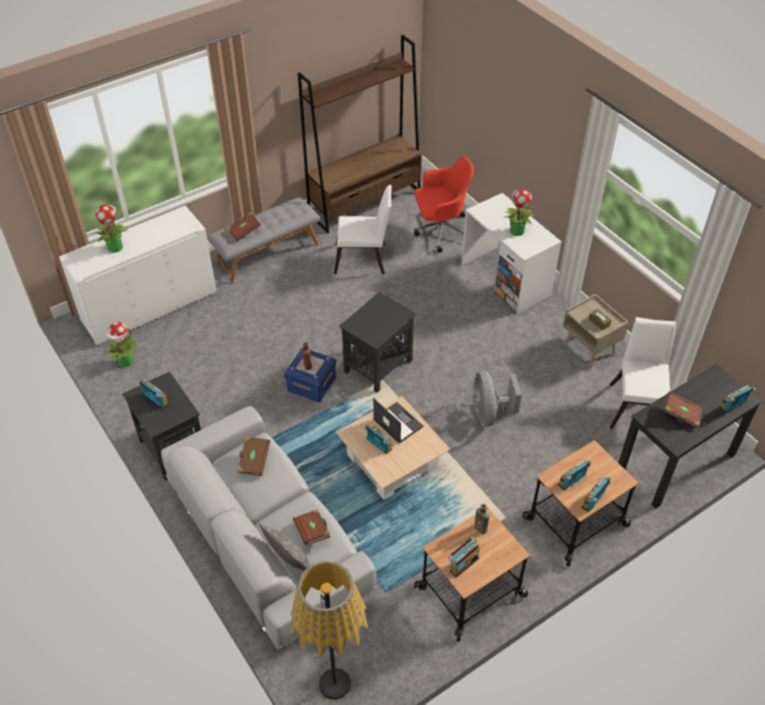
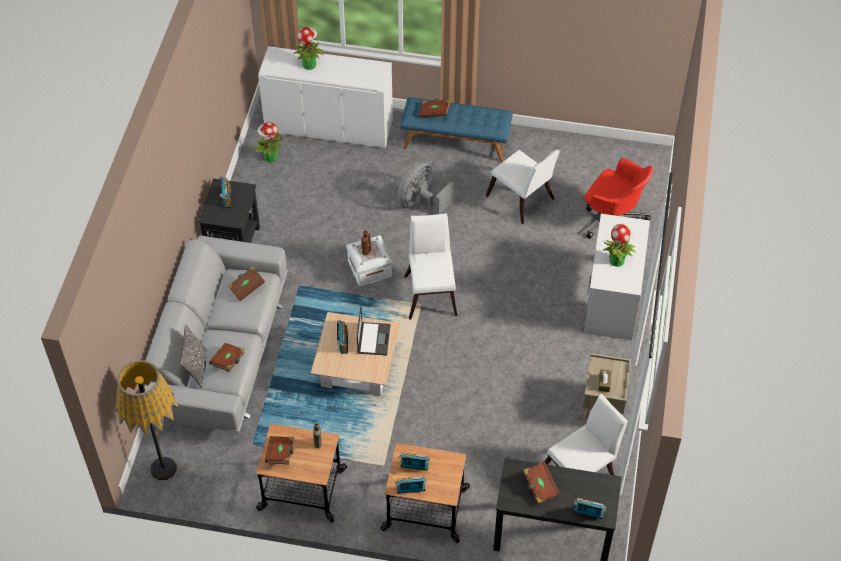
camera: 45 degrees right, 5 degrees up
(267, 253) = (456, 143): grey bench -> blue bench
(311, 384) = (370, 269): blue storage box -> white storage box
(365, 202) = (582, 152): brown bookcase -> none
(378, 365) = (431, 292): black side table -> white chair
(463, 563) = (280, 454): radio -> brown book
(489, 413) = (464, 389): grey fan -> grey fan (421, 202)

